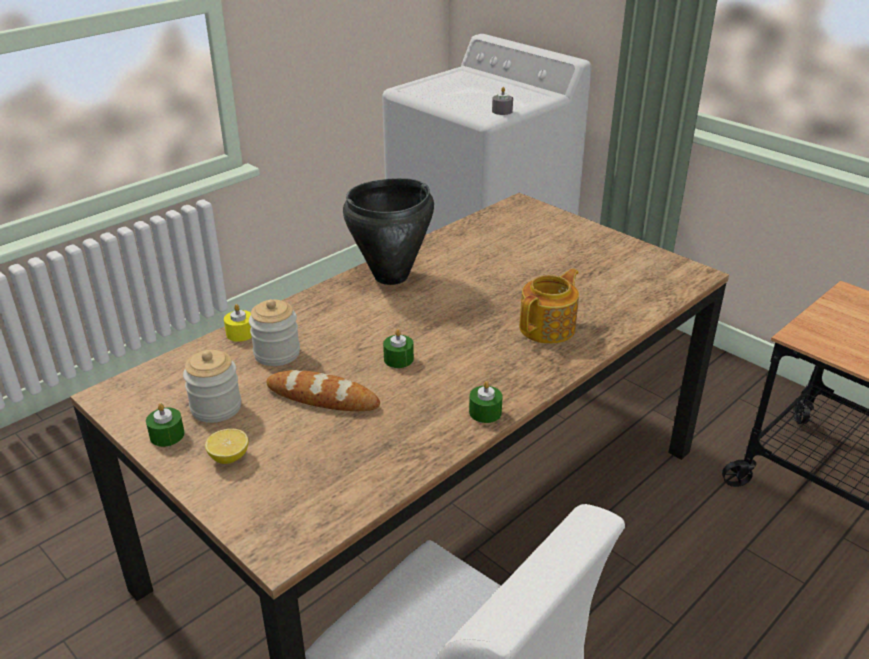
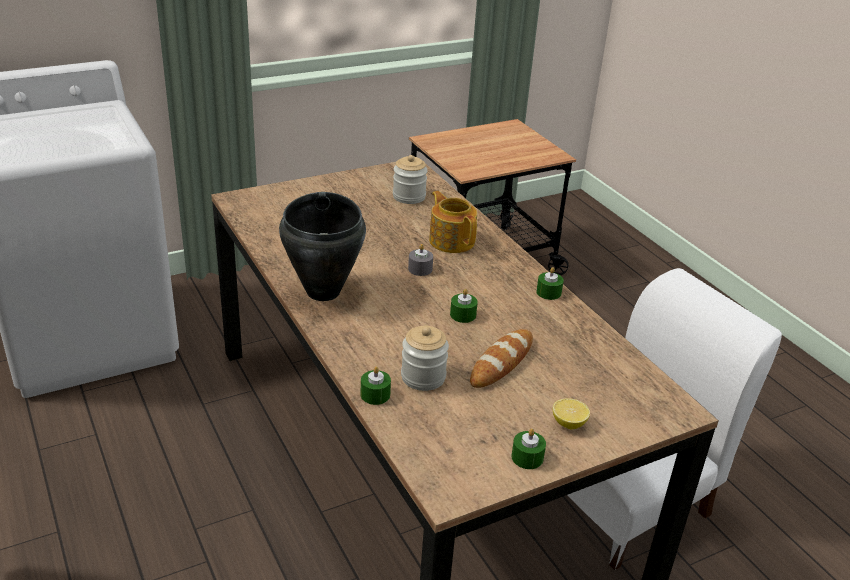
camera: 75 degrees left, 0 degrees up
(216, 408) = (495, 423): jar -> jar (409, 196)
(240, 333) = (375, 395): yellow candle -> green candle
(502, 111) = (124, 134): grey candle -> grey candle (420, 269)

